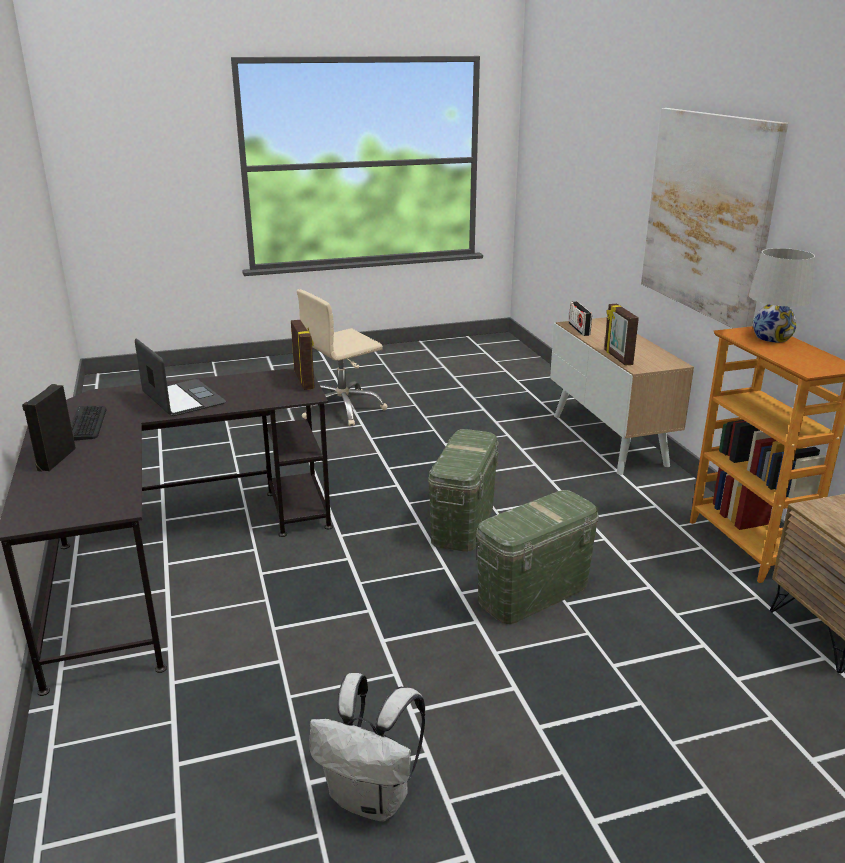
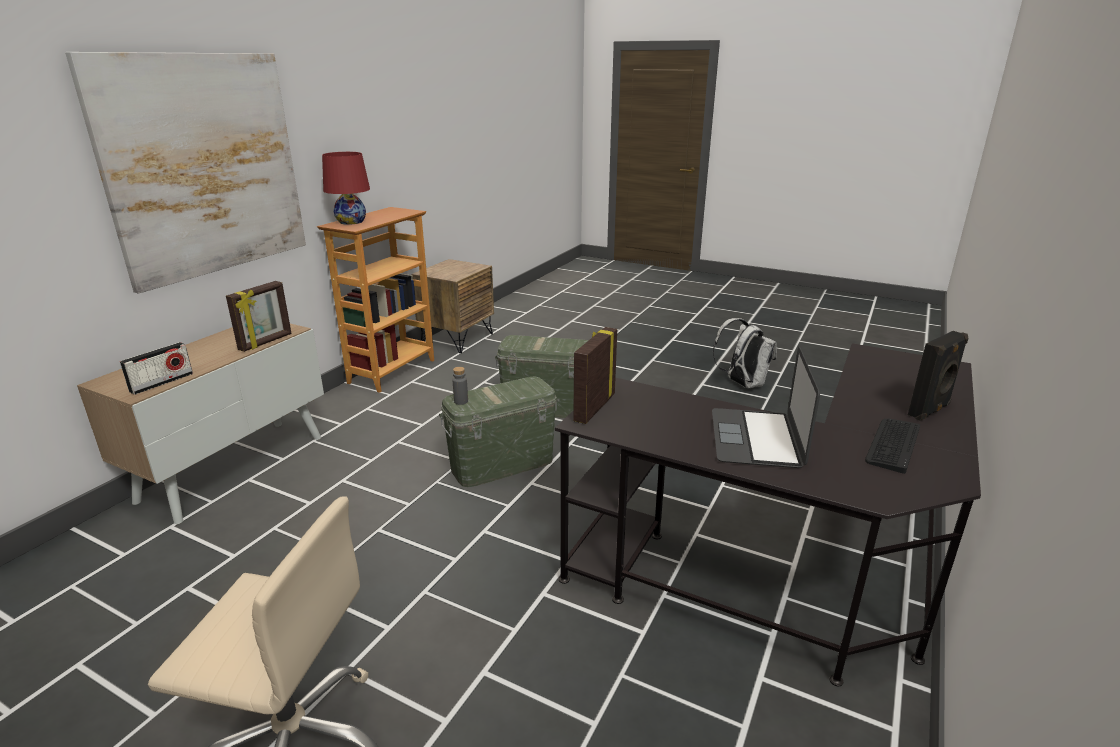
camera: 135 degrees left, 0 degrees up
(475, 435) = (461, 401): none -> grey bottle
(772, 337) = (351, 222): white table lamp -> red table lamp

